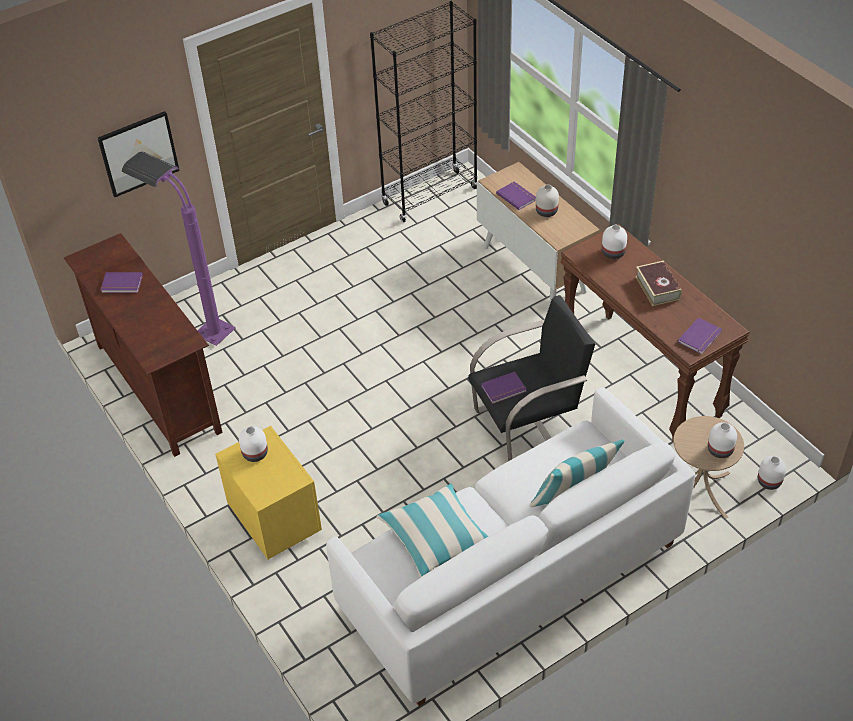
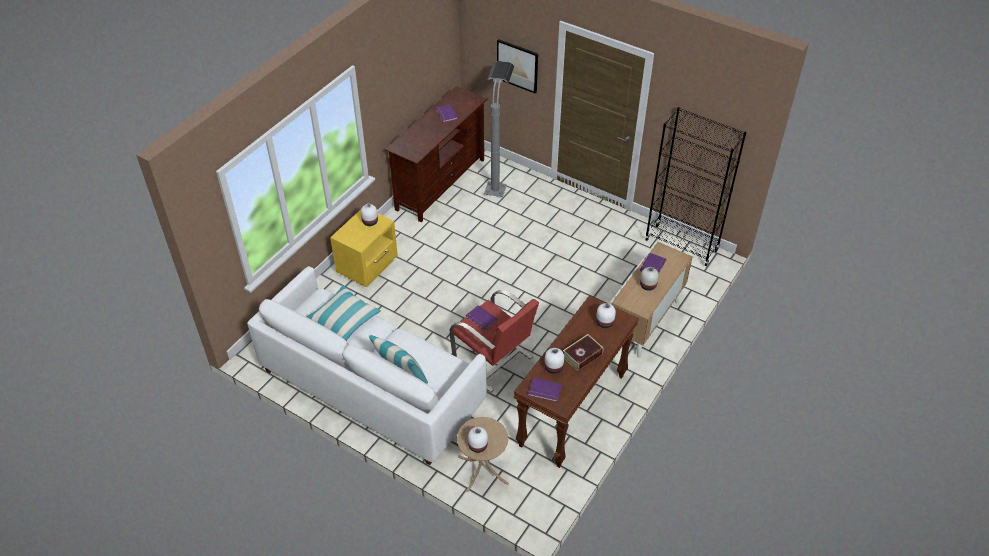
camera: 65 degrees right, 0 degrees up
(198, 325) = (497, 181): purple floor lamp -> grey floor lamp
(527, 428) = (494, 361): black armchair -> red armchair
(768, 481) = (511, 510): white vase -> white vase (553, 367)

